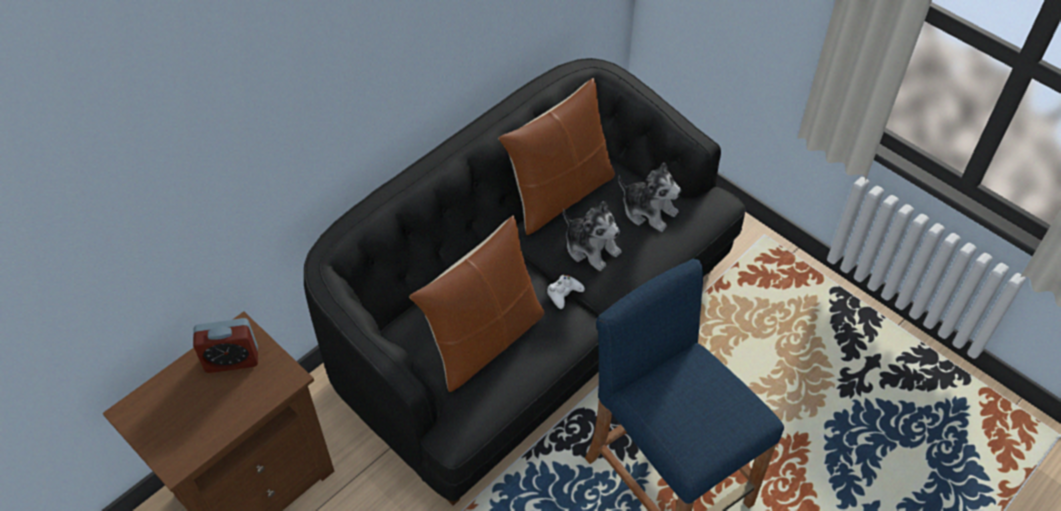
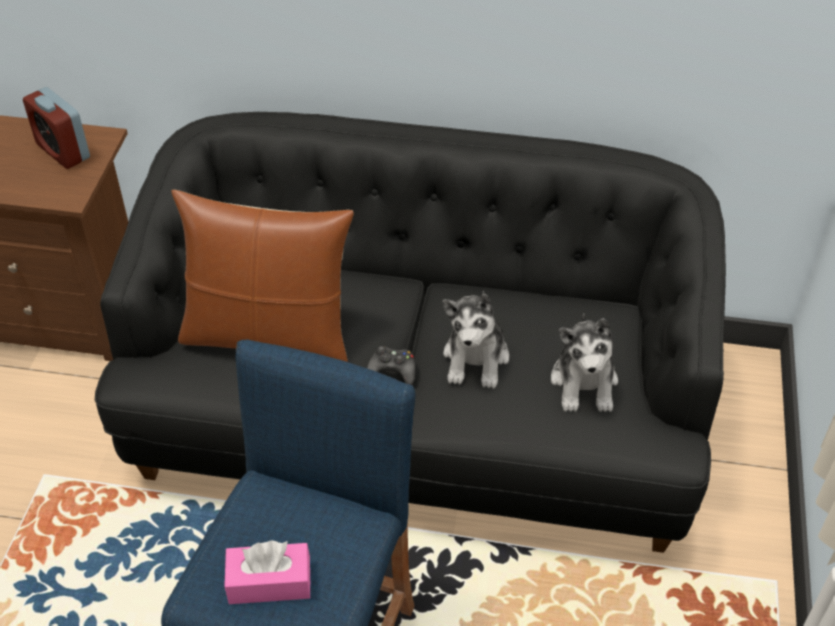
camera: 55 degrees right, 5 degrees down
(559, 195) = (530, 293): brown pillow -> none
(563, 293) = (392, 370): white game controller -> black game controller
(711, 421) = (269, 582): none -> pink tissue box

